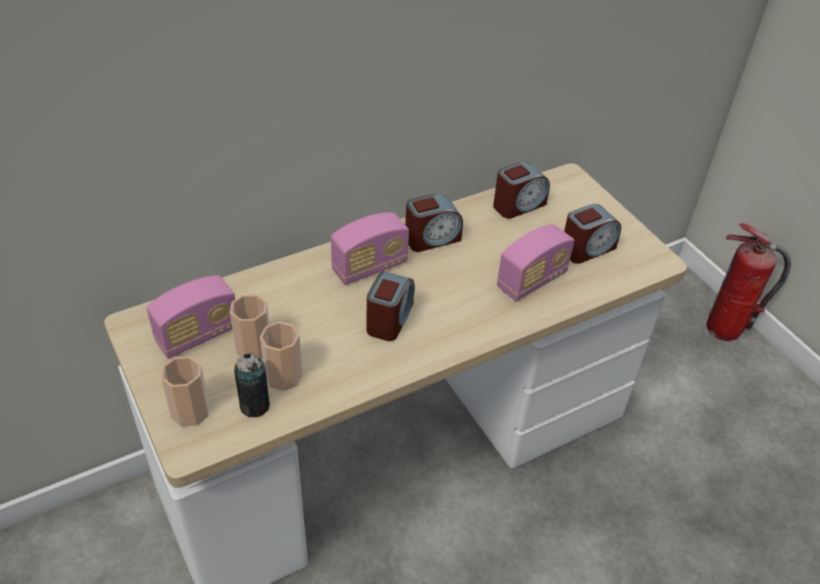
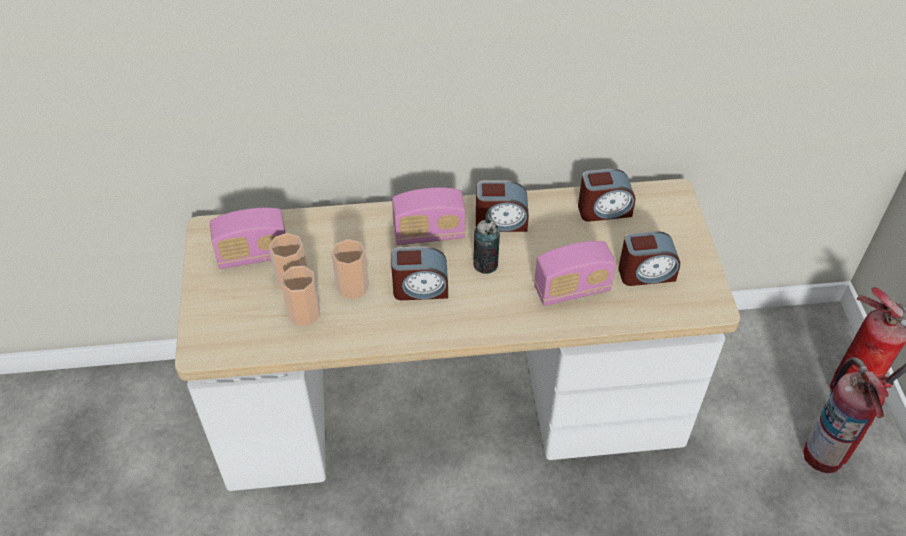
camera: 25 degrees right, 5 degrees up
(190, 411) = (216, 320): cup -> cup (352, 287)
(255, 406) = (268, 331): can -> can (485, 264)
(389, 319) = (420, 288): alarm clock -> alarm clock turned 45 degrees clockwise
(732, 385) = (824, 454): none -> fire extinguisher

